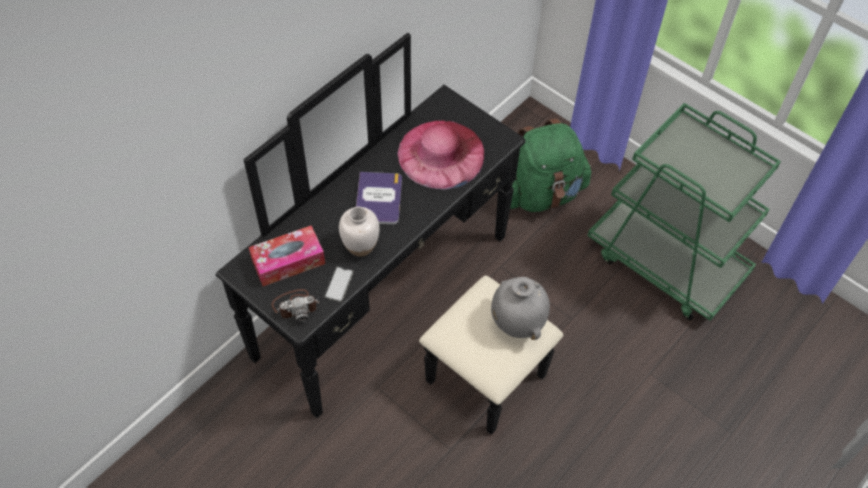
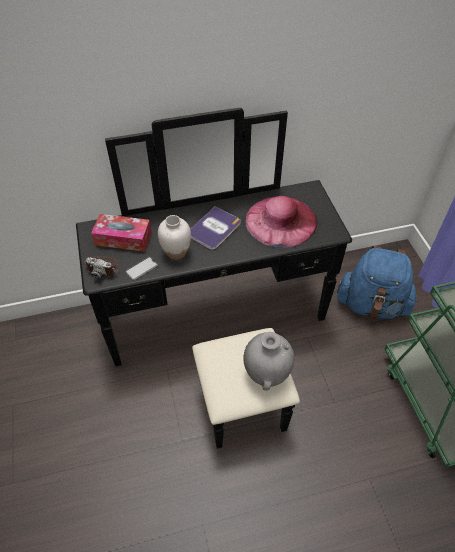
camera: 35 degrees right, 5 degrees down
(541, 194) = (372, 305): green backpack -> blue backpack

